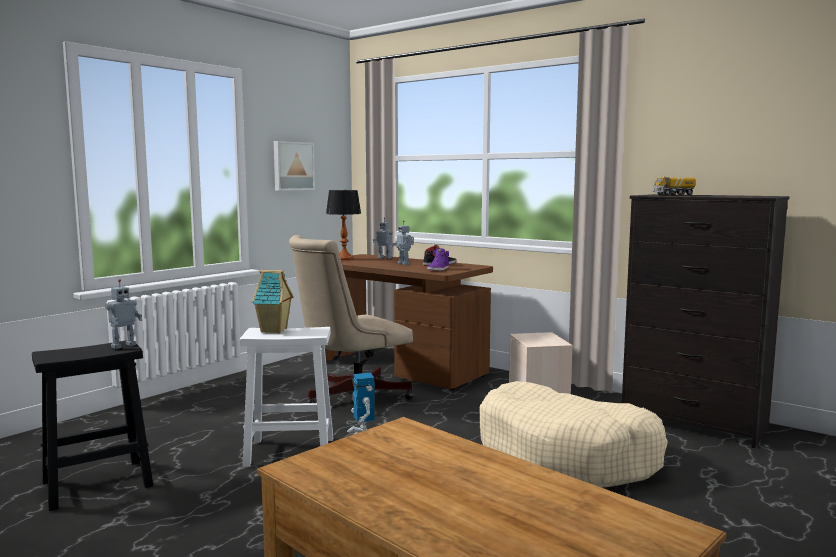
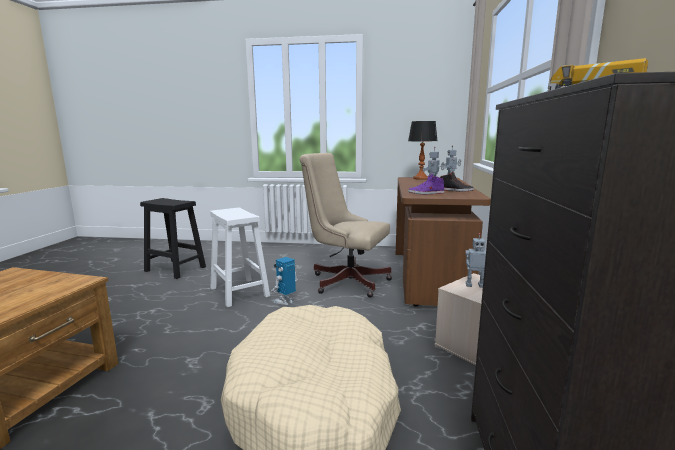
camera: 60 degrees right, 5 degrees up
(123, 346) = (179, 202): toy robot -> toy robot (474, 285)
(274, 330) = (235, 211): toy house -> none
(292, 166) = (407, 104): picture -> none

